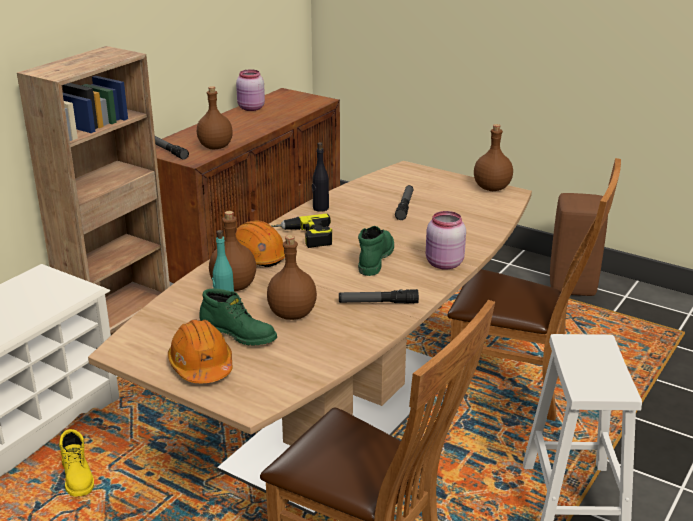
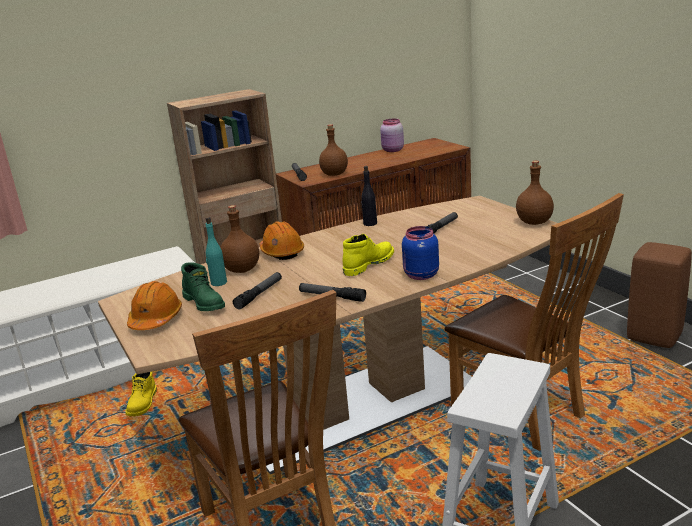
camera: 30 degrees right, 5 degrees down
(292, 313) = (259, 294): brown bottle -> flashlight
(298, 237) = (328, 242): power drill -> none
(374, 259) = (368, 264): green boot -> yellow boot
(443, 264) = (420, 275): pink jar -> blue jar

